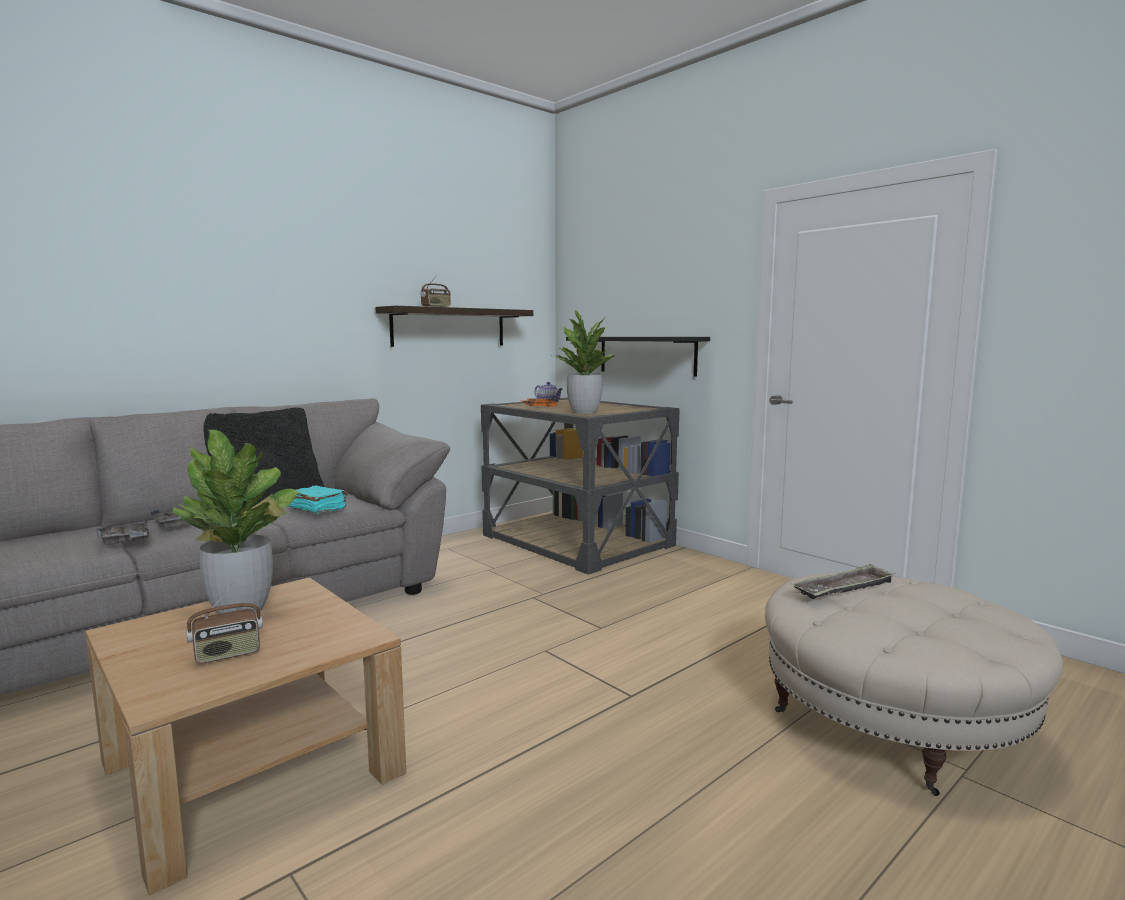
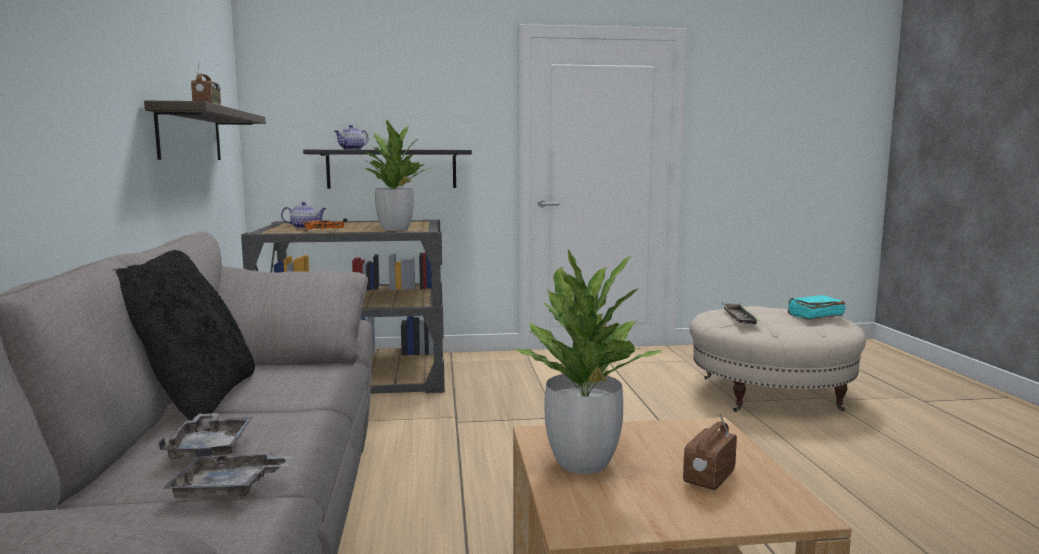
camera: 55 degrees left, 0 degrees up
(227, 654) = (708, 478): radio -> radio turned 150 degrees counterclockwise
(317, 509) = (300, 382): turquoise book -> turquoise book (814, 316)
(608, 336) = (352, 149): none -> teapot

